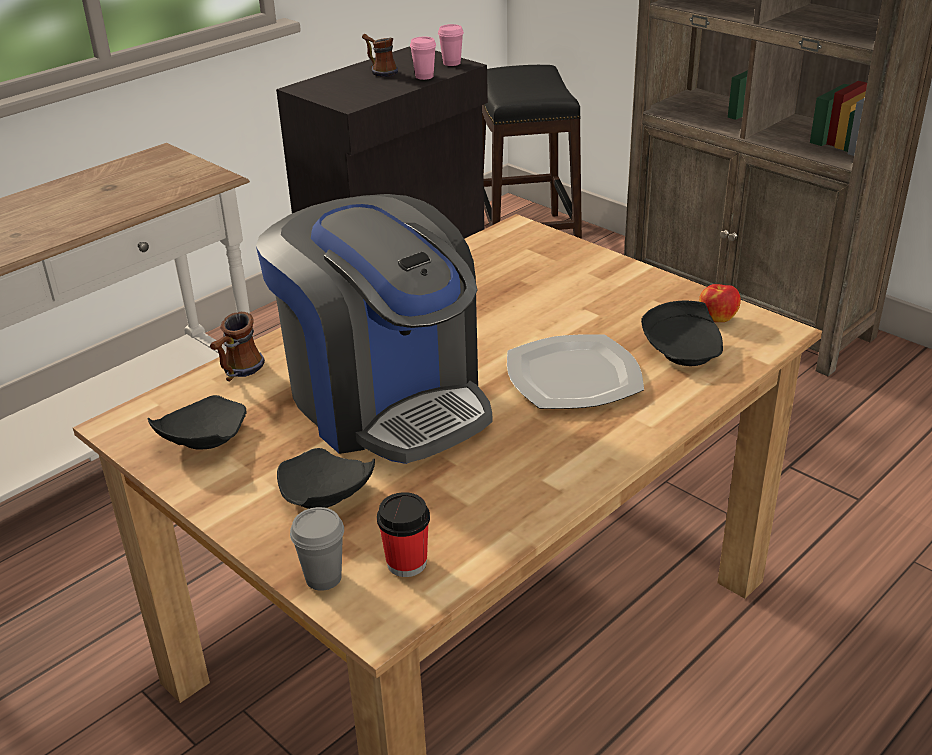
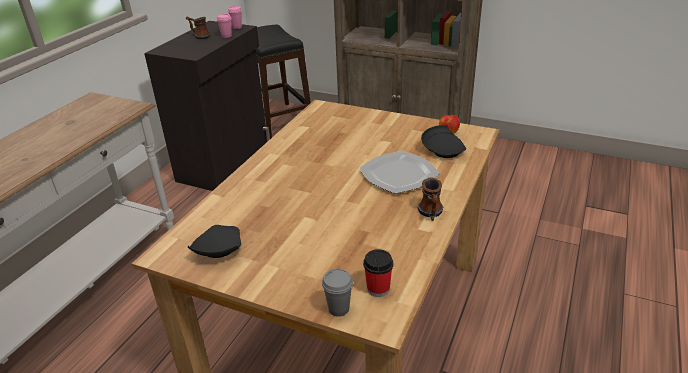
camera: 20 degrees left, 0 degrees up
(237, 372) = (214, 210): mug -> mug (431, 214)
(324, 496) = (309, 265): black plate -> none
(386, 400) = (309, 207): coffee machine -> none

